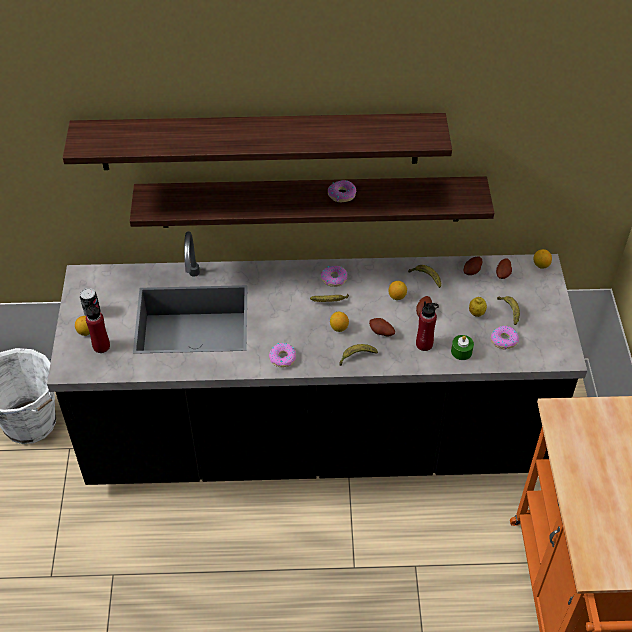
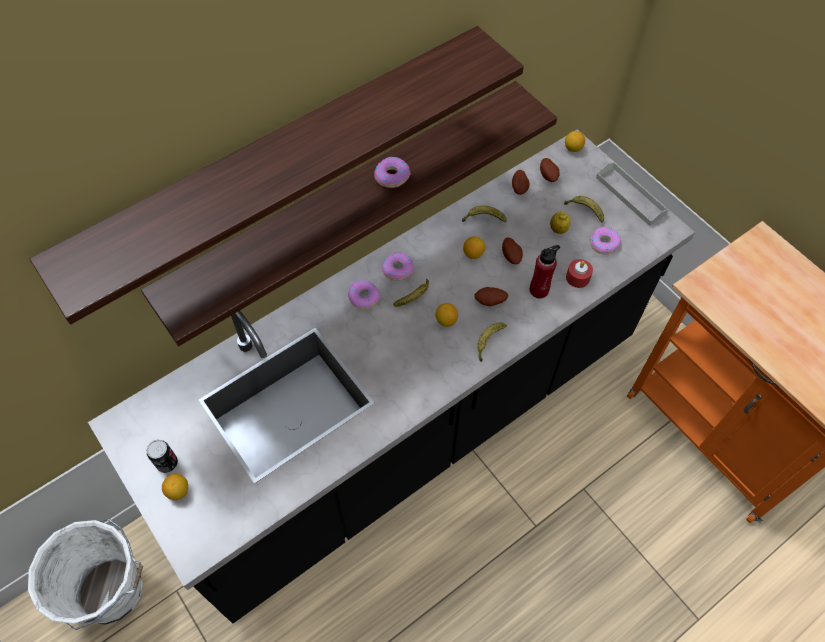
camera: 35 degrees left, 10 degrees up
(101, 346) = (211, 498): red bottle -> none
(283, 358) = (418, 388): donut -> donut (363, 297)
(461, 351) = (577, 277): green candle -> red candle
(557, 319) = (630, 196): none -> grey tray

